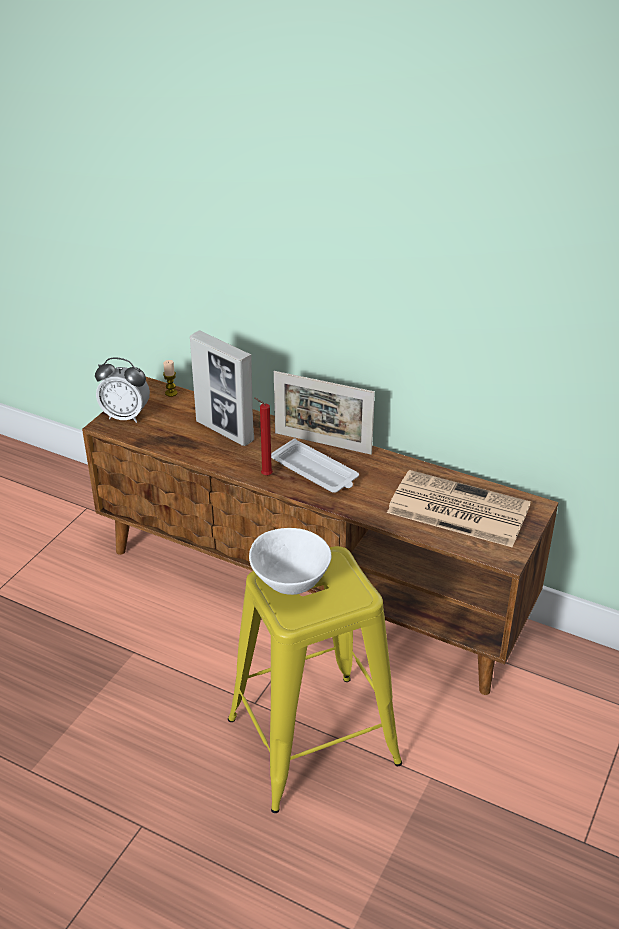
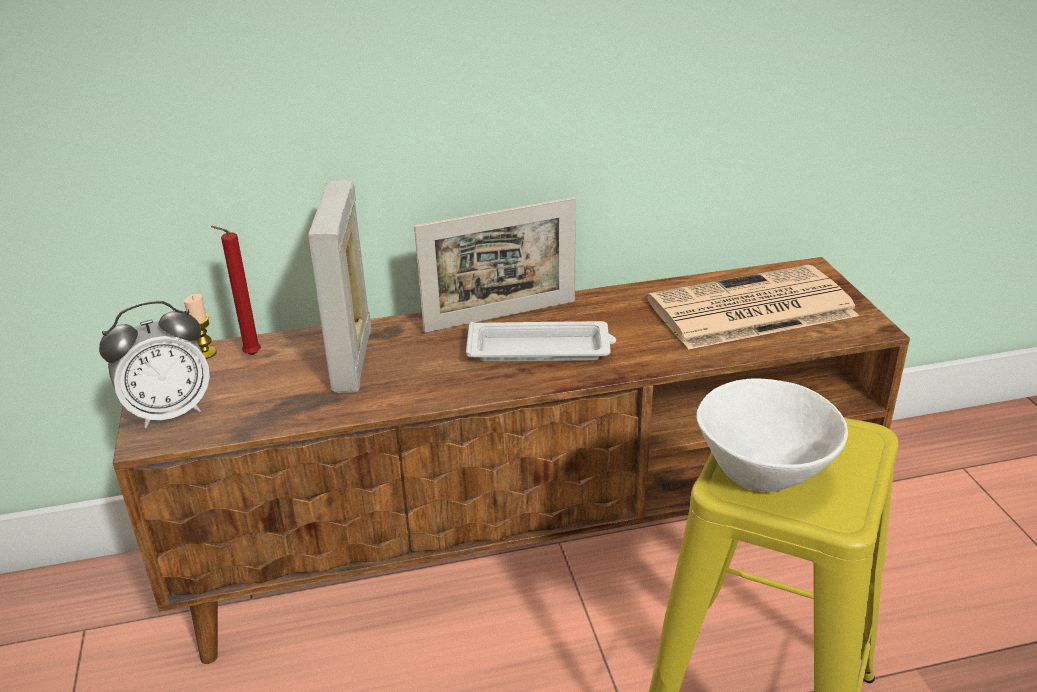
camera: 40 degrees left, 5 degrees down
(225, 431) = (352, 361): picture frame -> picture frame turned 90 degrees clockwise
(264, 475) = (484, 384): red candle -> red candle (249, 356)

